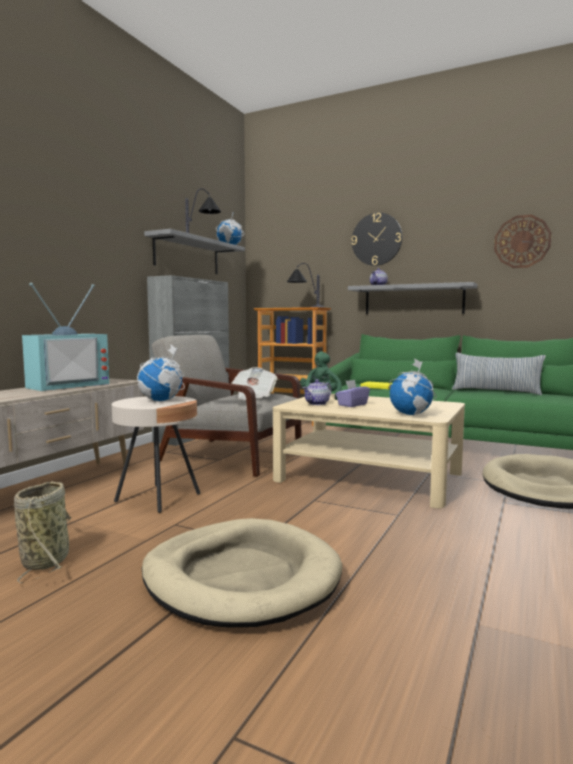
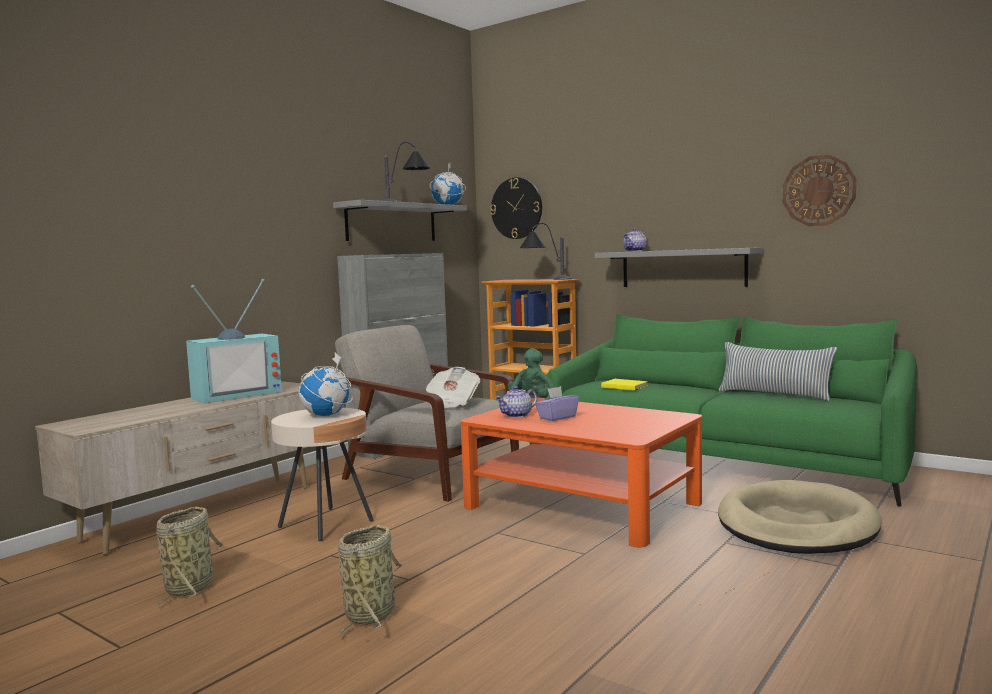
camera: 10 degrees right, 0 degrees up
(241, 577) = (372, 613): beige dog bed -> basket
(369, 477) = (582, 505): beige coffee table -> orange coffee table
(376, 239) = (634, 189): wall clock -> wall clock (516, 208)
(411, 414) = (613, 433): globe -> none

